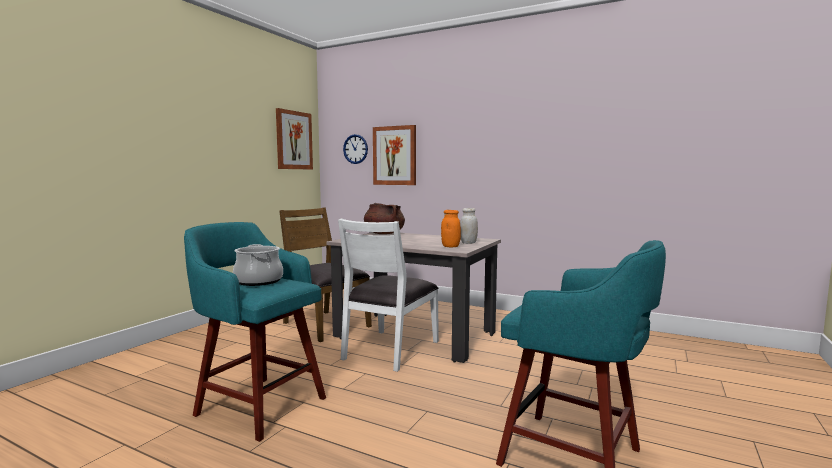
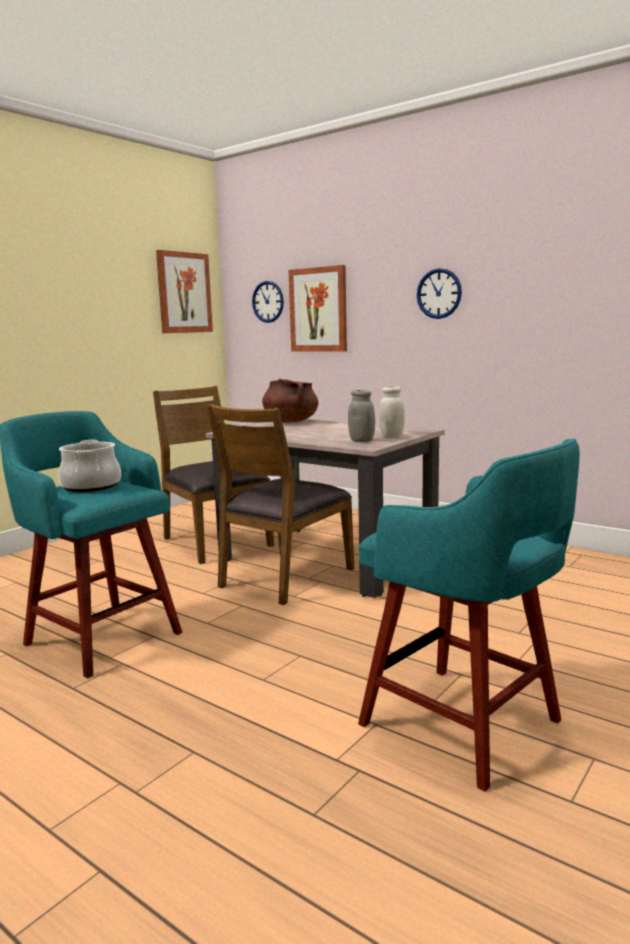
camera: 10 degrees right, 5 degrees up
(389, 350) = (285, 577): white chair -> brown chair
(450, 246) = (361, 441): orange jar -> grey jar
(485, 146) = (439, 293): none -> wall clock

